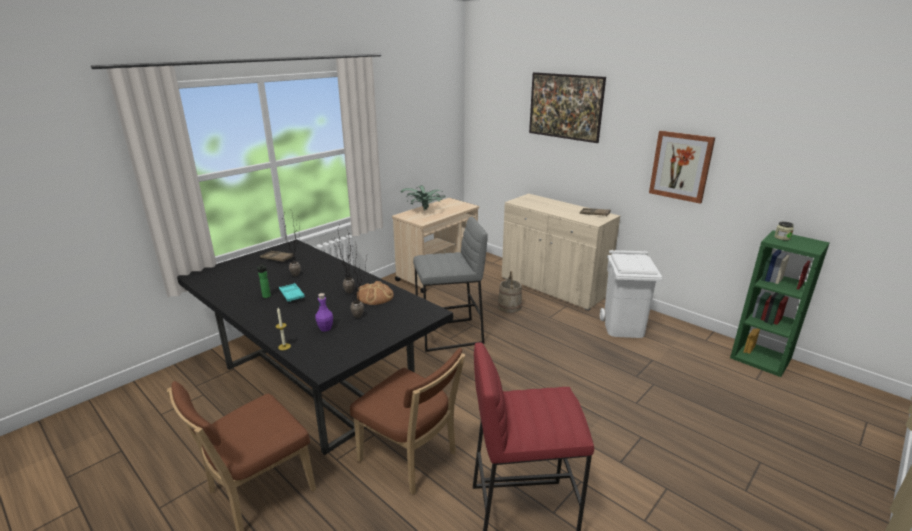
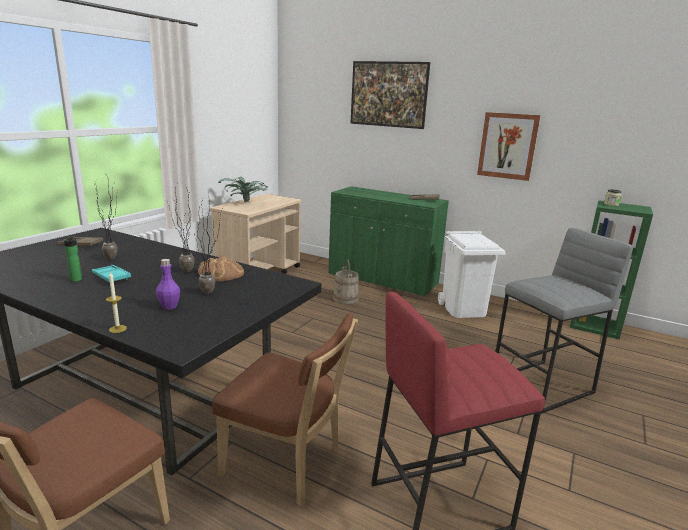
camera: 15 degrees left, 5 degrees down
(449, 335) = (291, 329): grey stool -> grey stool (542, 386)
(553, 287) = (382, 279): beige cabinet -> green cabinet

